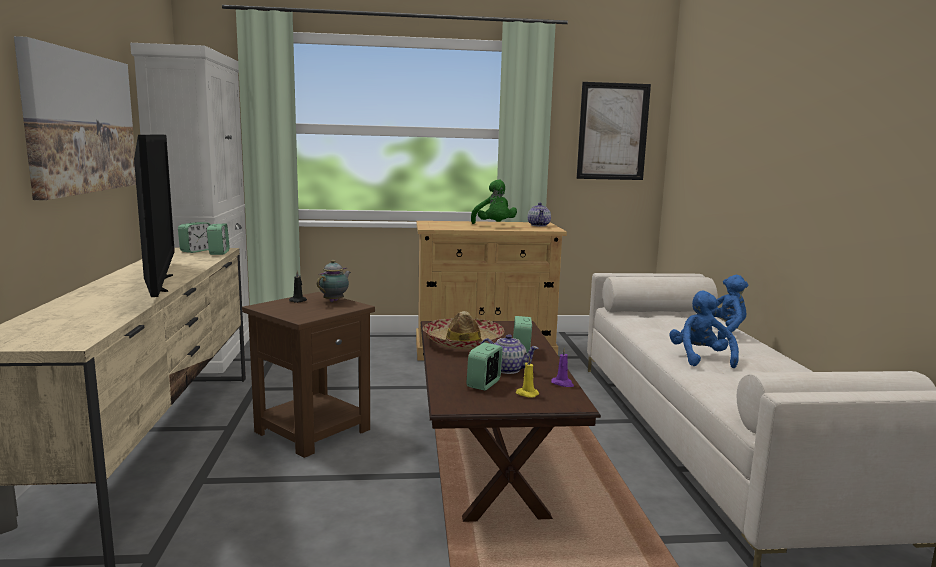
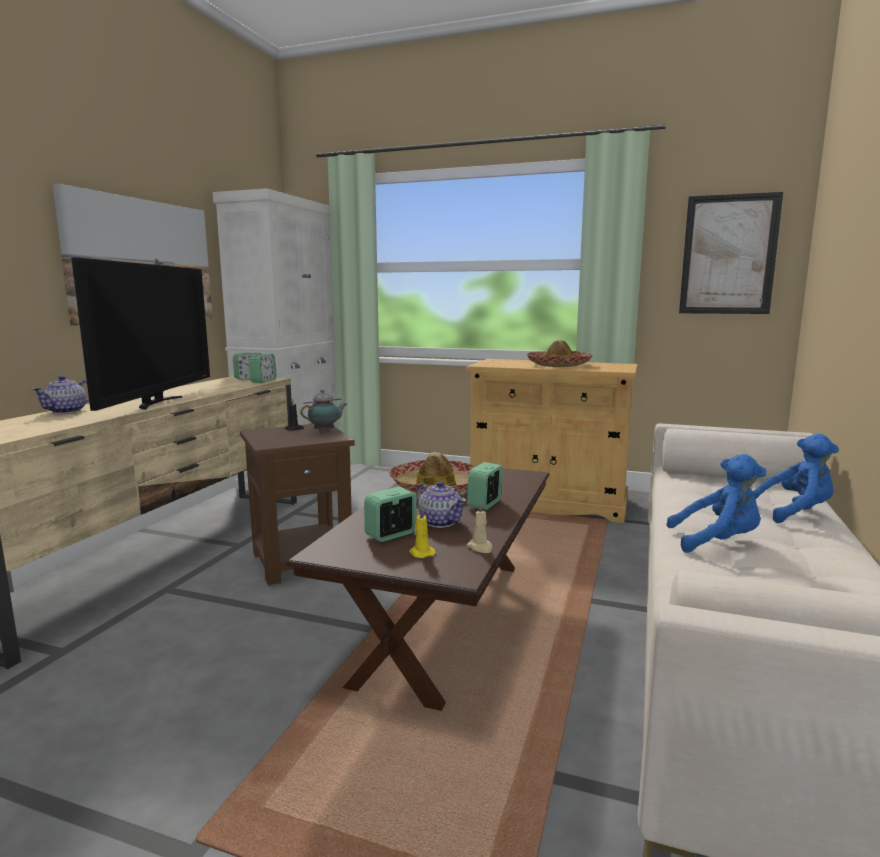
camera: 25 degrees right, 0 degrees up
(494, 226) = (558, 365): green plush toy -> hat
(539, 225) = (614, 366): teapot -> teapot (67, 411)
(563, 384) = (480, 548): purple candle -> beige candle
(700, 358) = (717, 542): blue plush toy -> blue plush toy turned 75 degrees clockwise

